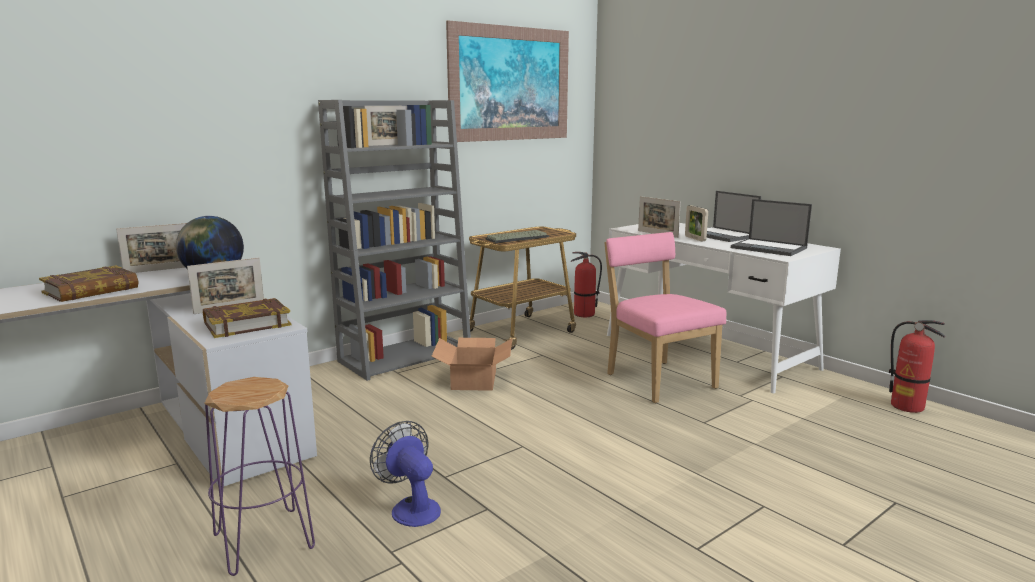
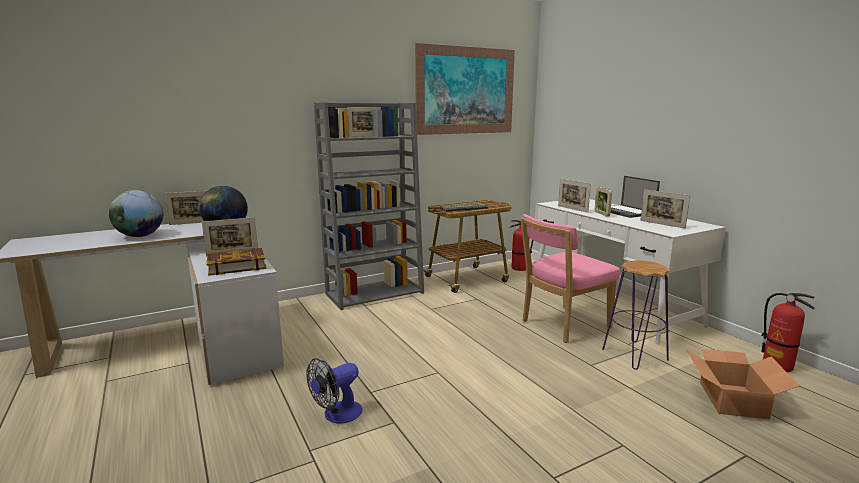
camera: 10 degrees right, 0 degrees up
(91, 290) = (140, 236): book -> globe
(263, 541) = (222, 430): purple stool -> purple stool (634, 355)
(411, 507) = (337, 415): fan -> fan turned 105 degrees counterclockwise
(474, 379) = (419, 315): cardboard box -> cardboard box (733, 399)
(657, 379) = (562, 325): pink chair -> pink chair turned 105 degrees counterclockwise
(769, 248) = (662, 224): laptop -> picture frame

